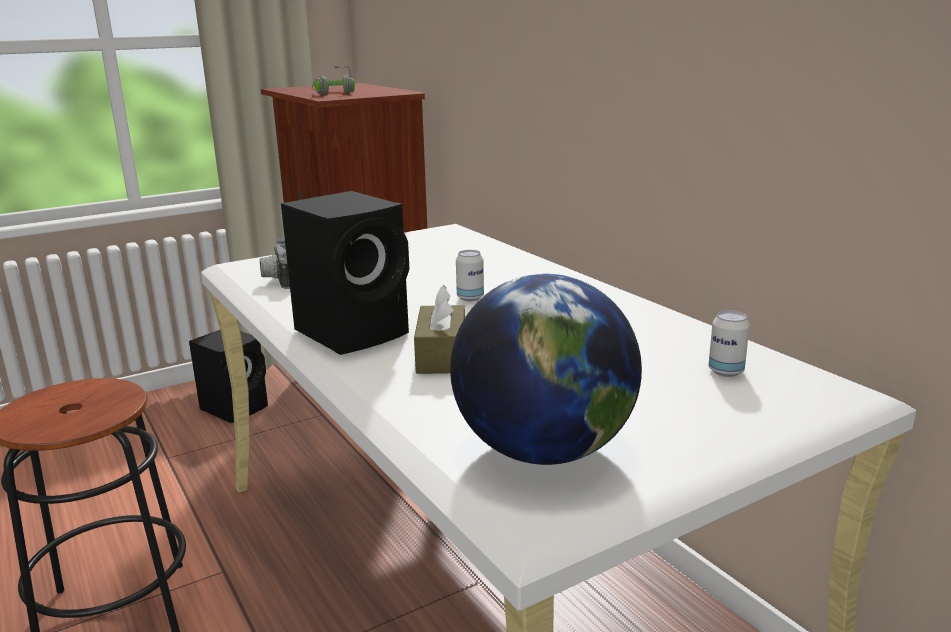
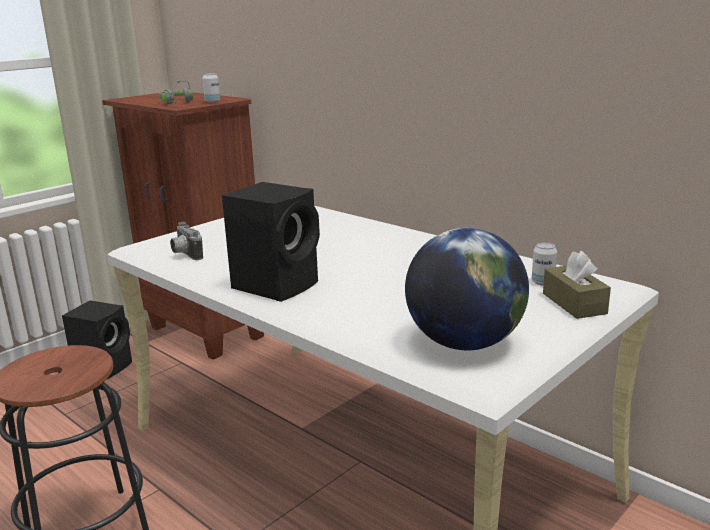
camera: 15 degrees left, 0 degrees up
(441, 355) = (353, 293): brown tissue box -> brown tissue box (574, 303)
(470, 298) = (342, 253): can -> can (212, 101)

